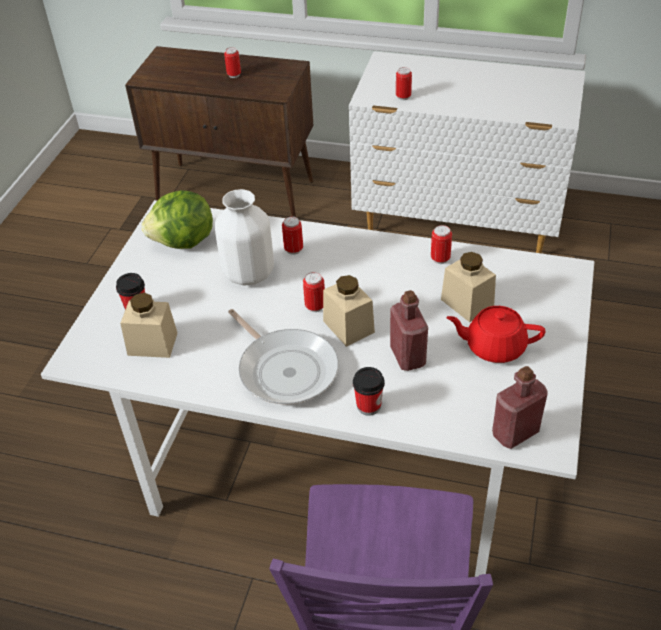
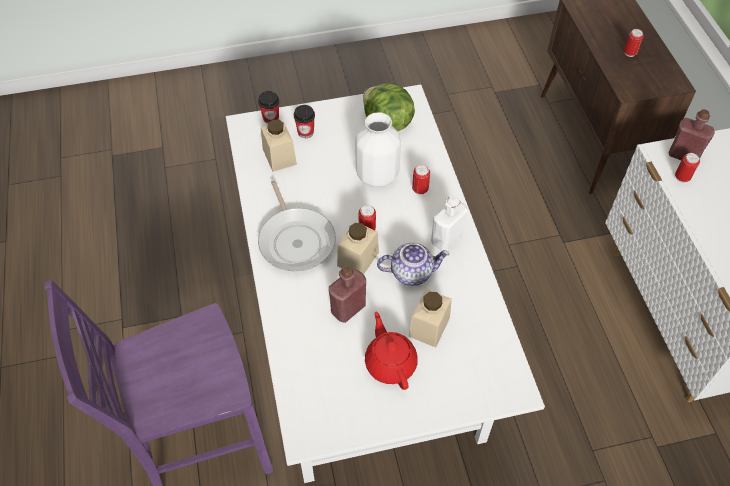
camera: 60 degrees right, 10 degrees up
(285, 369) = (296, 239): frying pan -> frying pan turned 45 degrees counterclockwise
(368, 406) = (287, 303): cup -> cup (271, 118)
(370, 253) = (447, 239): none -> white bottle
(393, 292) = (411, 272): none -> teapot
(440, 259) = (471, 289): can -> none
(515, 433) = (307, 407): red bottle -> red bottle (683, 155)

